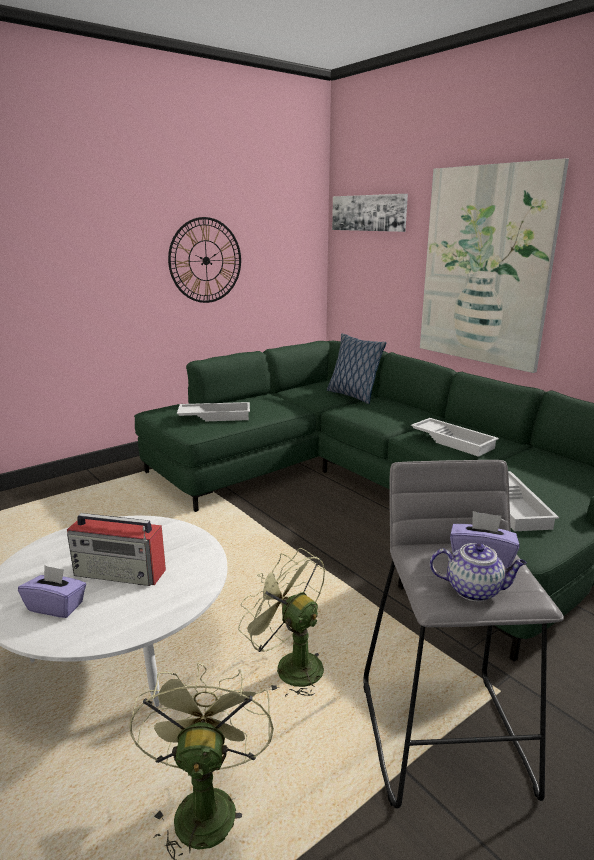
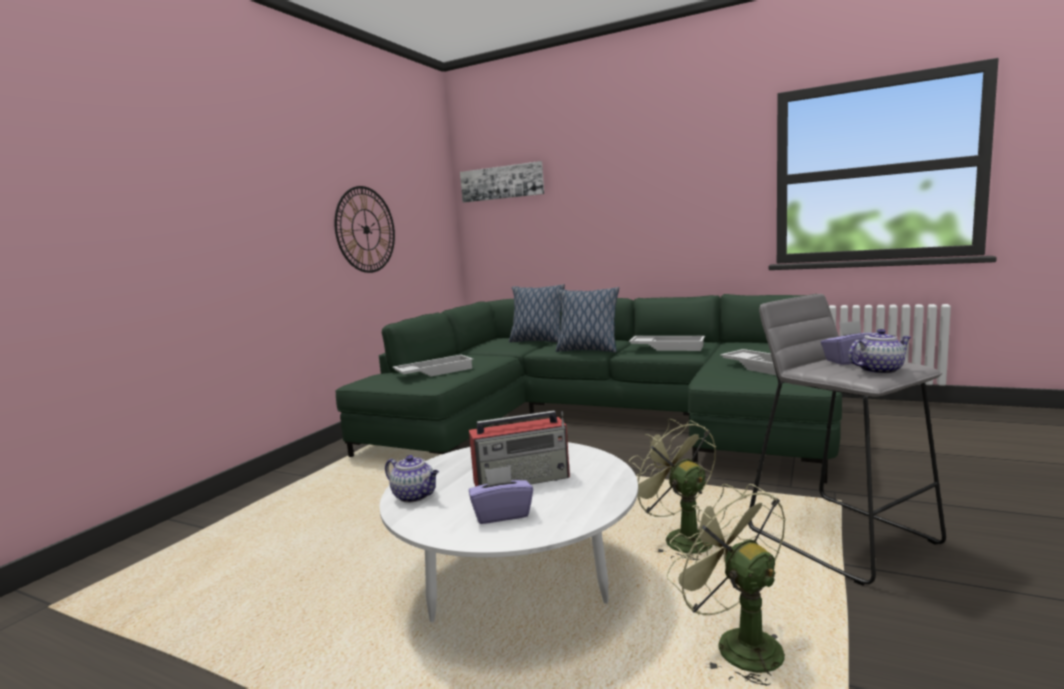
camera: 25 degrees left, 10 degrees down
(35, 559) = (415, 496): none -> teapot
(290, 666) = (679, 539): green fan -> green fan turned 45 degrees clockwise
(378, 421) = (587, 350): none -> pillow
(485, 267) = (629, 212): picture -> none

